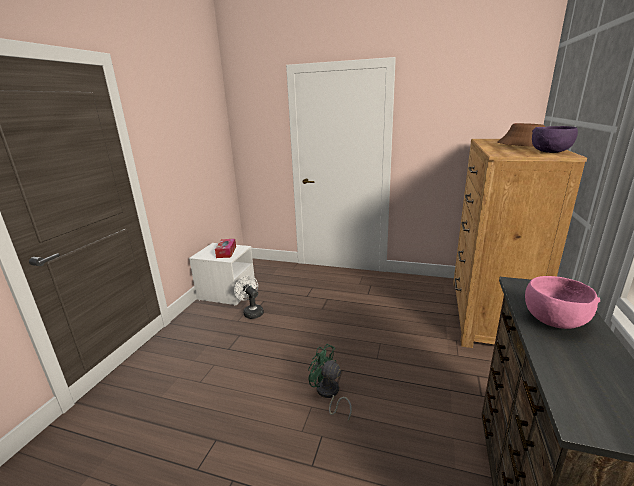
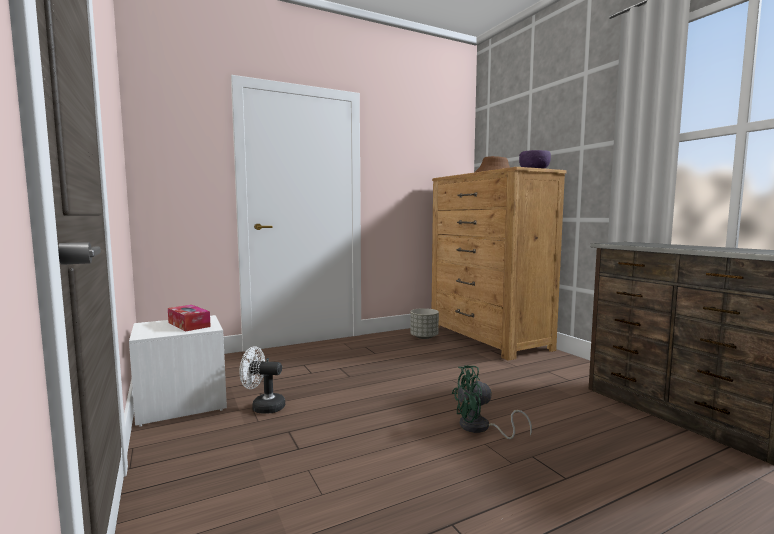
camera: 45 degrees left, 15 degrees down
(430, 291) = (424, 337): none -> grey planter
(554, 320) = (668, 246): pink bowl -> none

